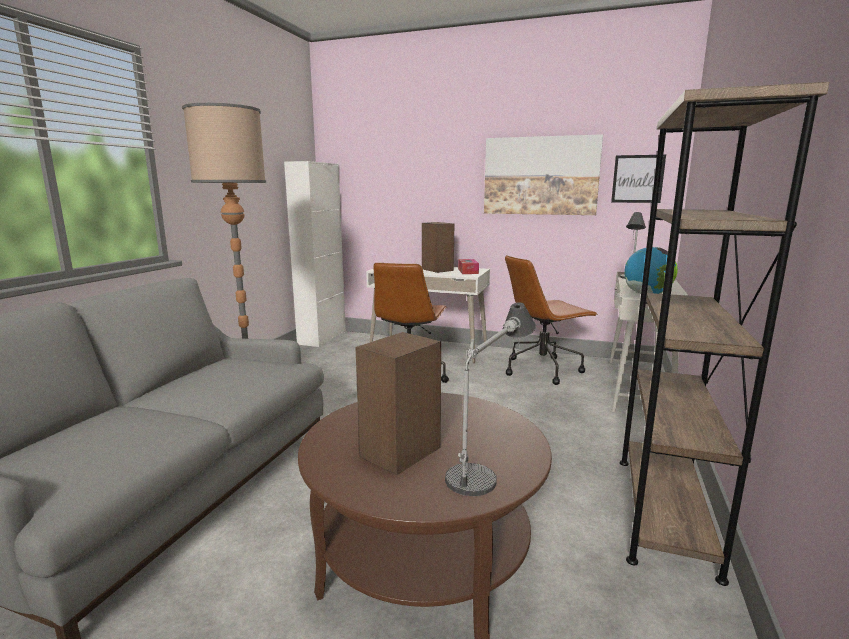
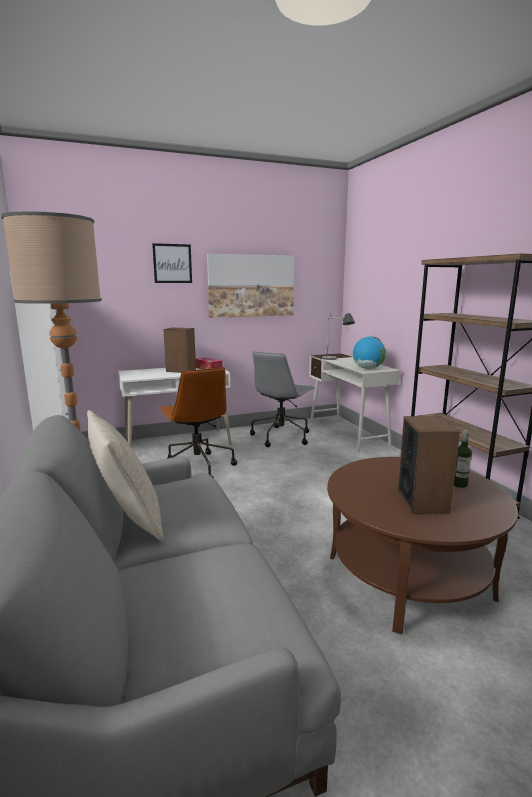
camera: 40 degrees left, 0 degrees up
(184, 375) = (127, 519): none -> beige pillow
(491, 456) = (459, 484): table lamp -> bottle
(542, 369) = (281, 436): brown office chair -> grey office chair
(637, 179) = (315, 288): picture -> picture (172, 263)

